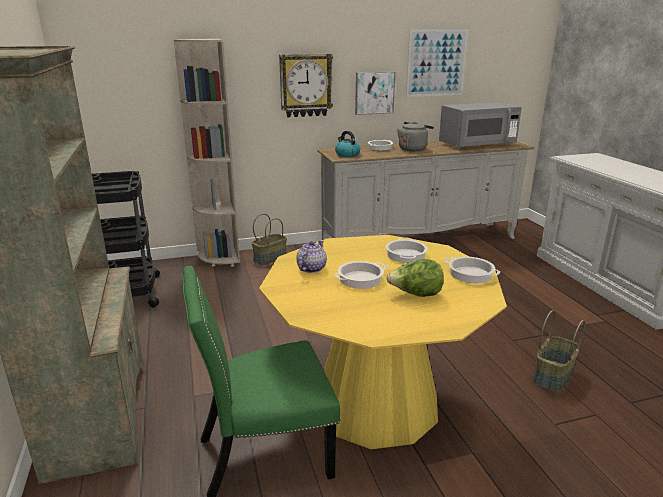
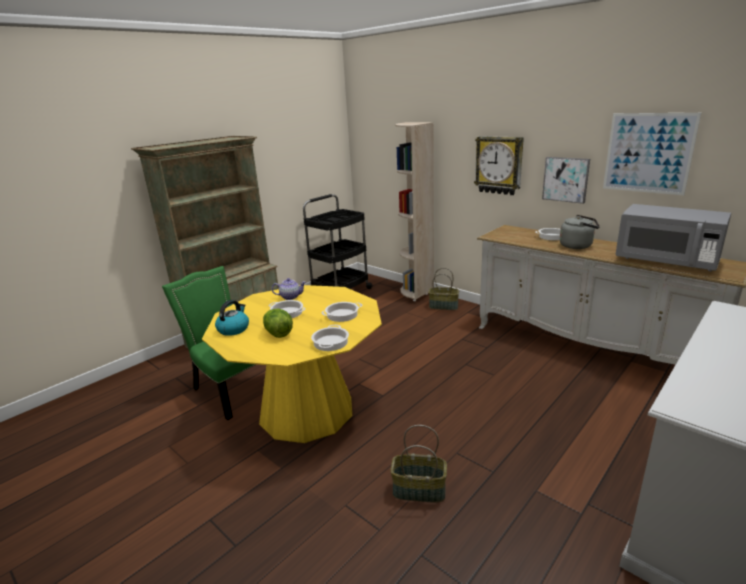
camera: 60 degrees right, 0 degrees up
(347, 154) = (503, 235): kettle -> kettle (233, 329)

